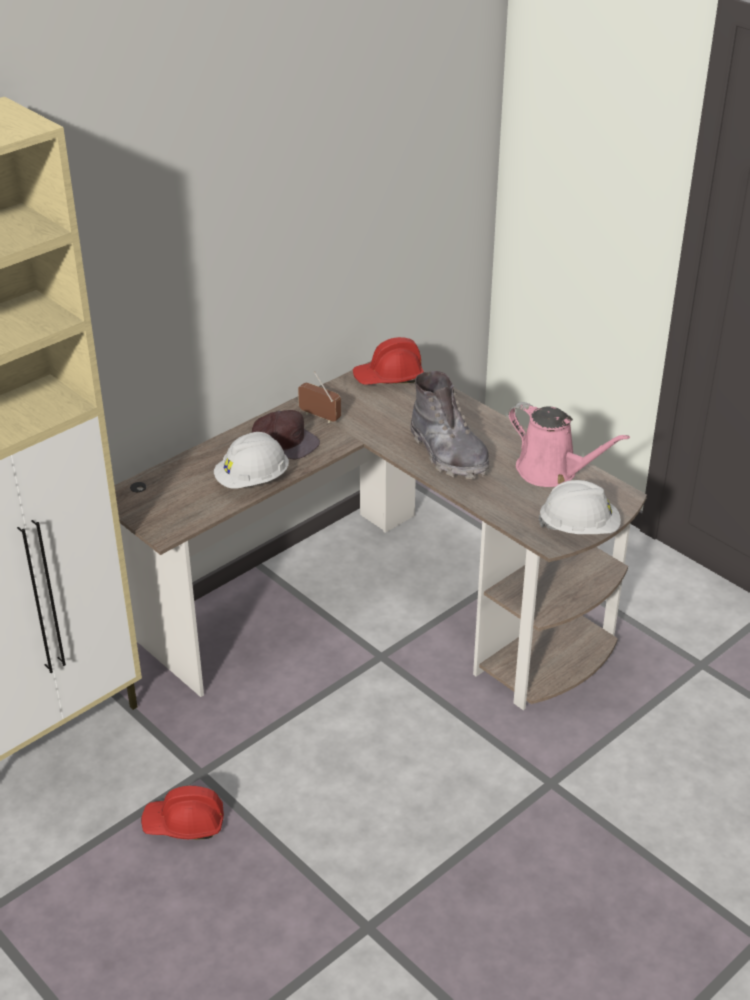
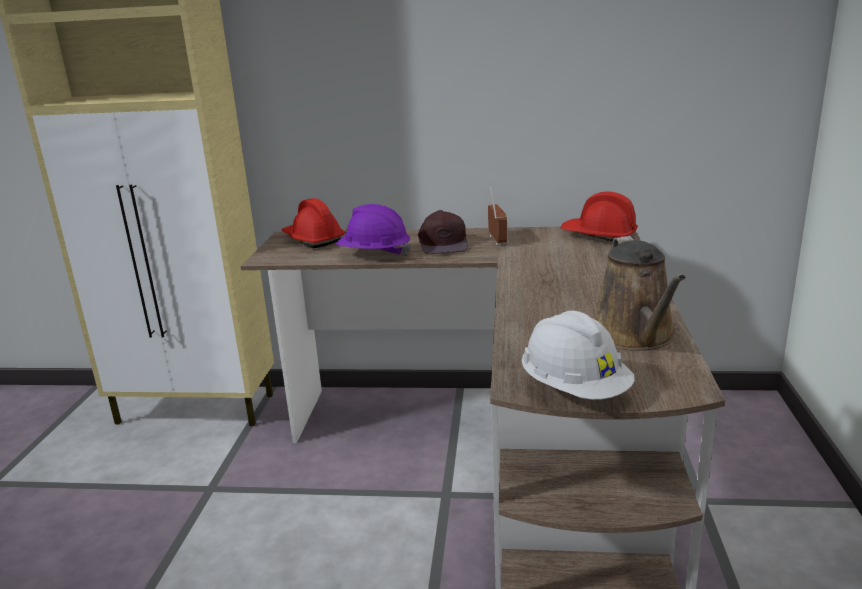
camera: 50 degrees right, 15 degrees down
(184, 823) = (147, 513): red hard hat -> red hard hat (312, 239)
(252, 481) = (374, 254): white hard hat -> purple hard hat
(448, 453) = (554, 290): grey boot -> none
(552, 471) = (635, 336): pink watering can -> brown watering can

